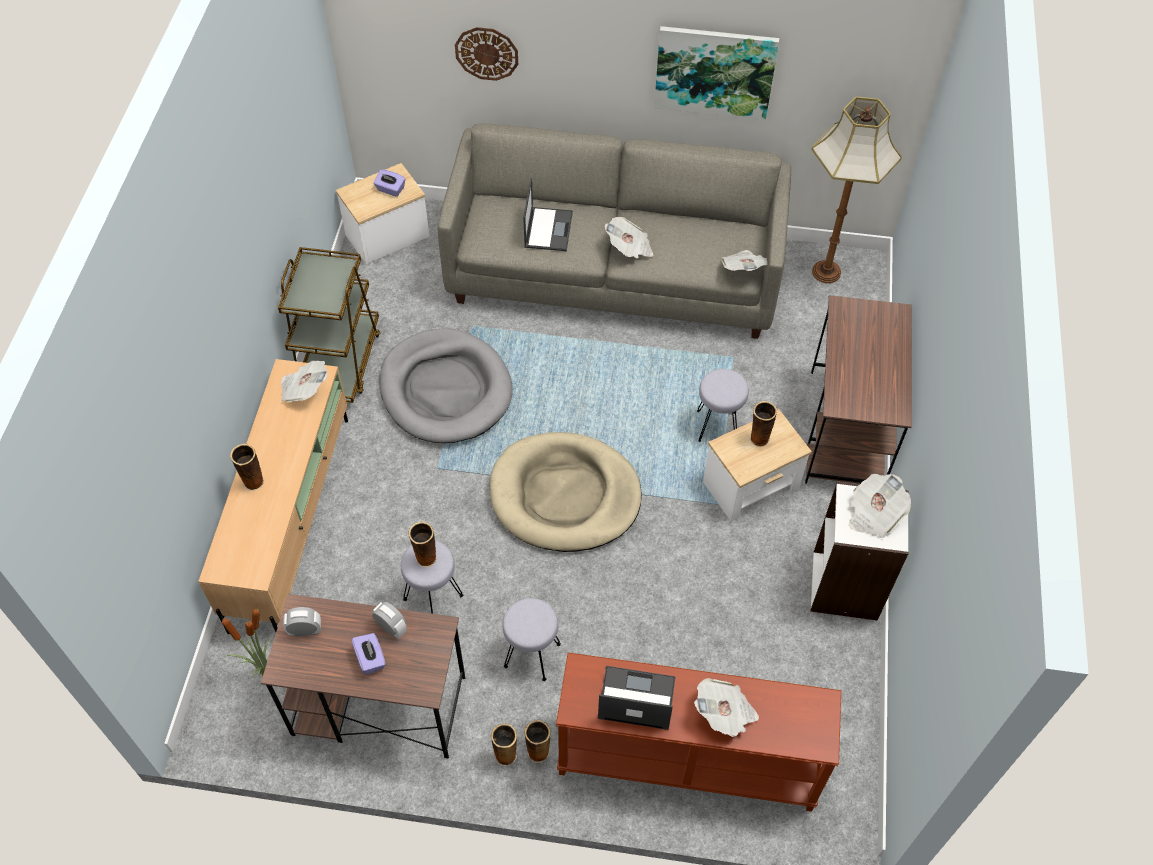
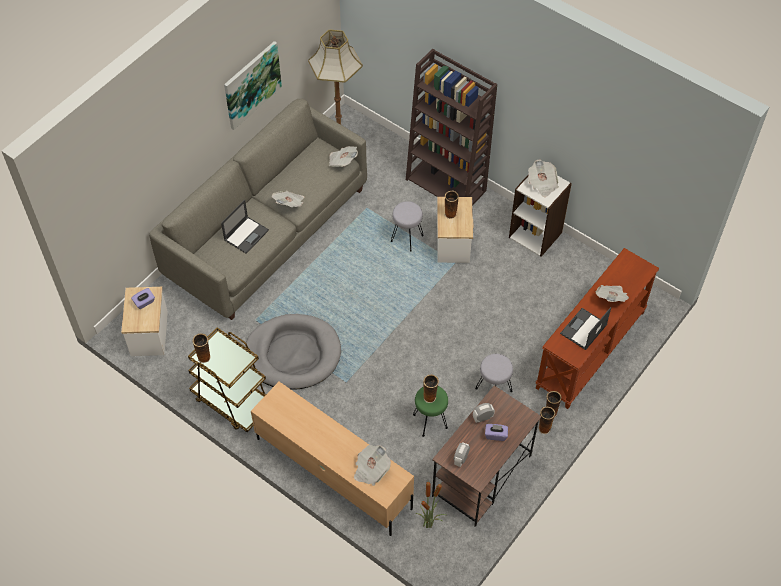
camera: 60 degrees left, 0 degrees up
(253, 483) = (336, 456): vase -> vase (204, 357)
(304, 389) = (285, 404): newspaper -> newspaper (371, 470)
(434, 596) = (430, 420): grey stool -> green stool
(486, 53) = (148, 179): wall clock -> none
(548, 229) = (246, 234): laptop -> laptop turned 90 degrees clockwise
(565, 495) = (405, 329): beige dog bed -> none
(845, 431) = (446, 185): brown desk -> brown bookcase

